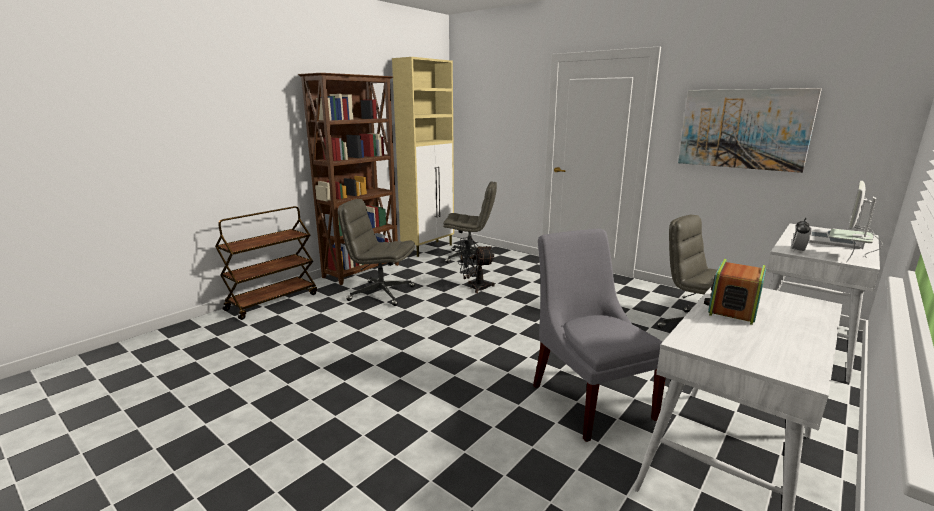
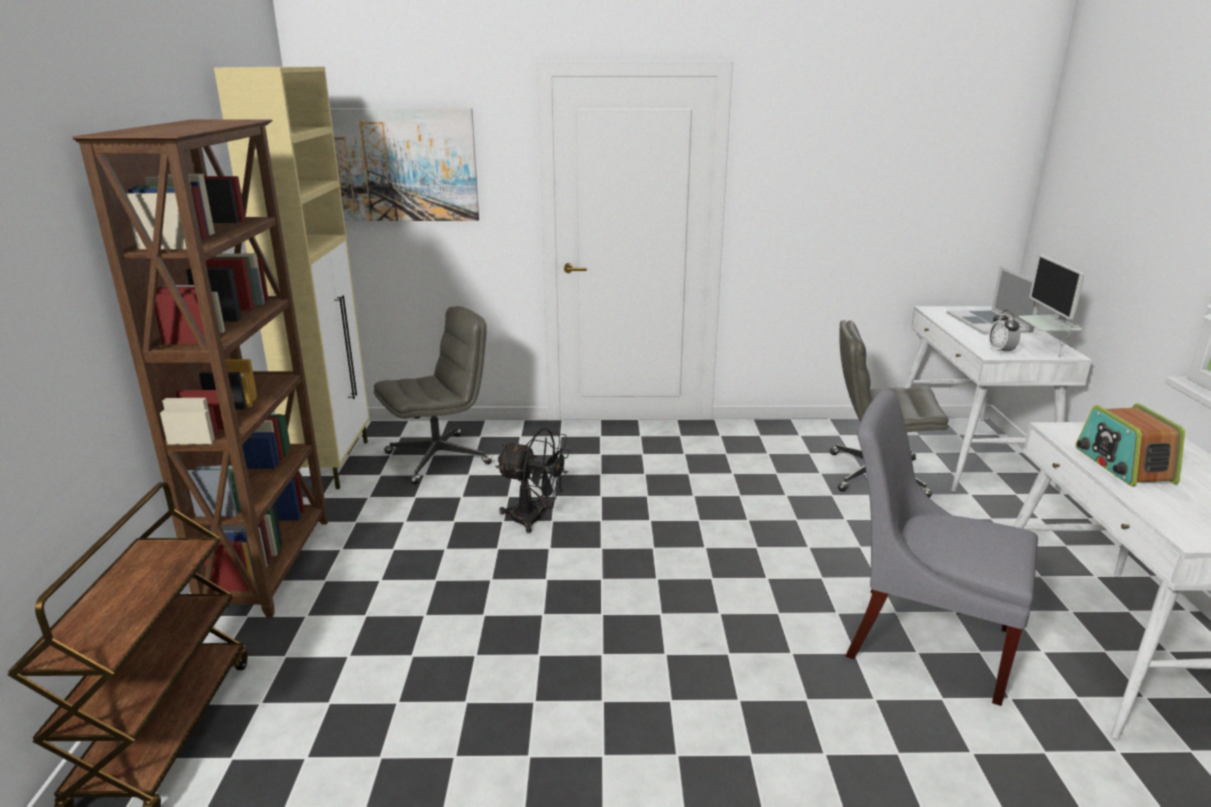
camera: 40 degrees left, 5 degrees up
(381, 293) = (389, 601): grey office chair -> none
(474, 288) = (535, 519): black fan -> black fan turned 105 degrees counterclockwise
(743, 129) = (854, 186): picture -> picture (395, 165)

